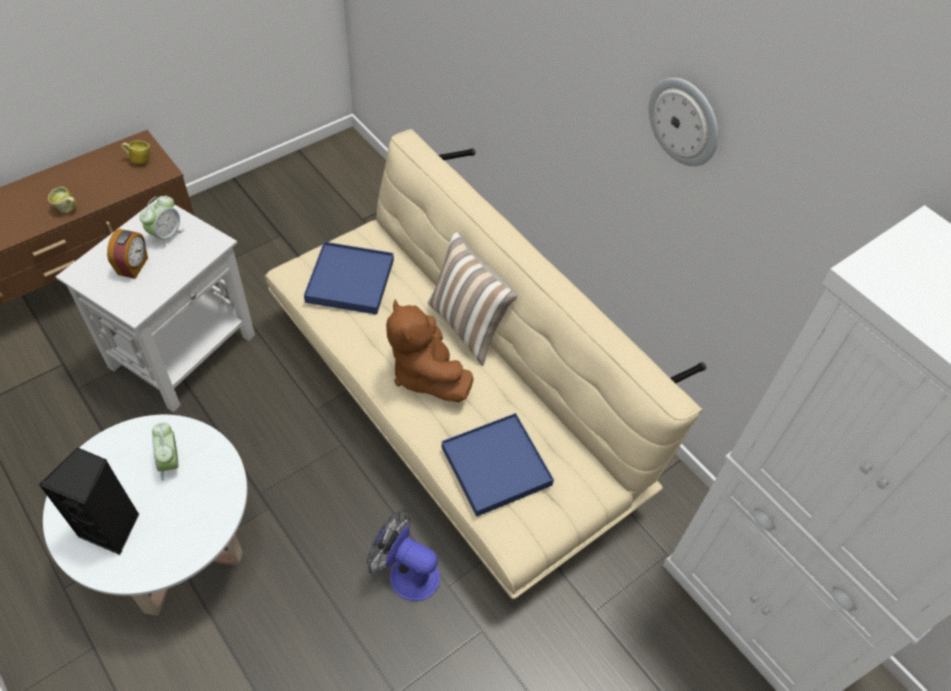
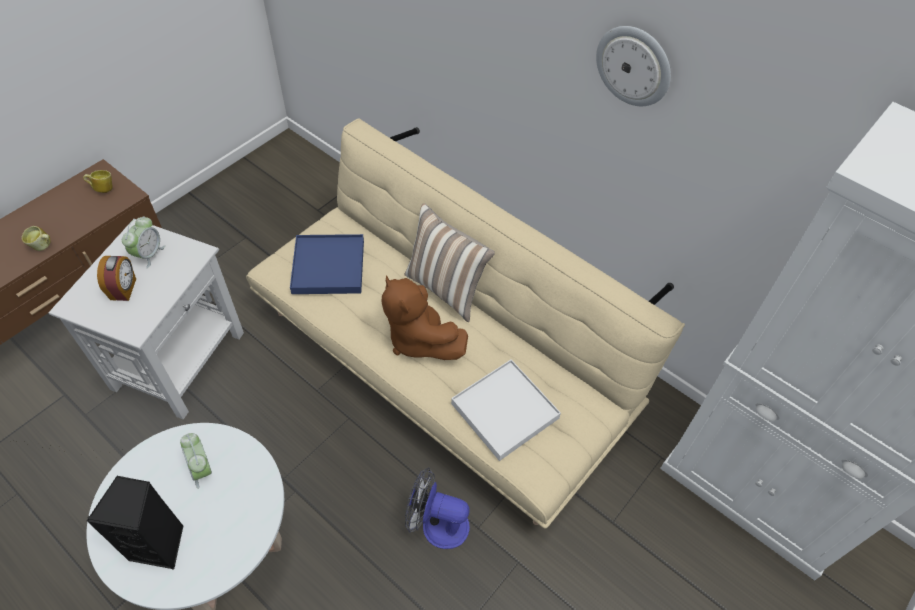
camera: 10 degrees left, 0 degrees up
(496, 466) = (505, 410): blue tray -> white tray

